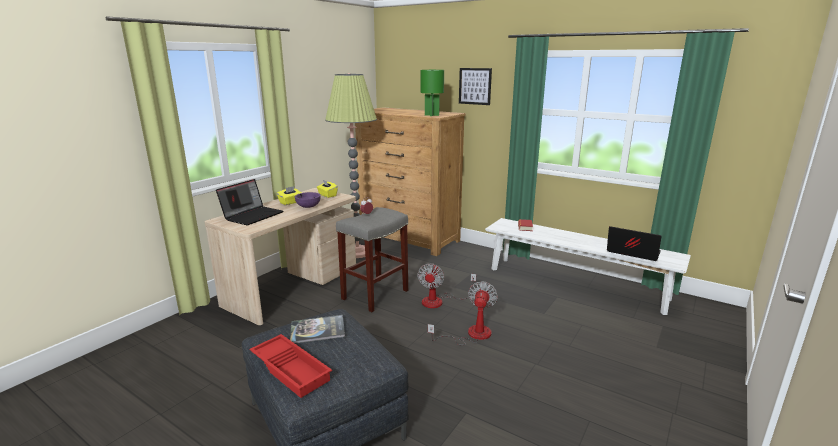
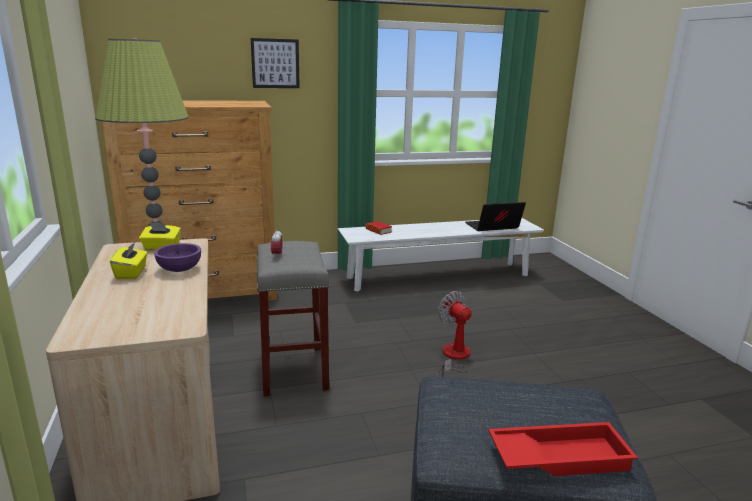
camera: 50 degrees left, 0 degrees up
(253, 215) = (123, 310): laptop -> none
(317, 330) = (478, 407): book -> none
(431, 115) = (244, 104): green table lamp -> none
(439, 301) = (370, 342): fan -> none

